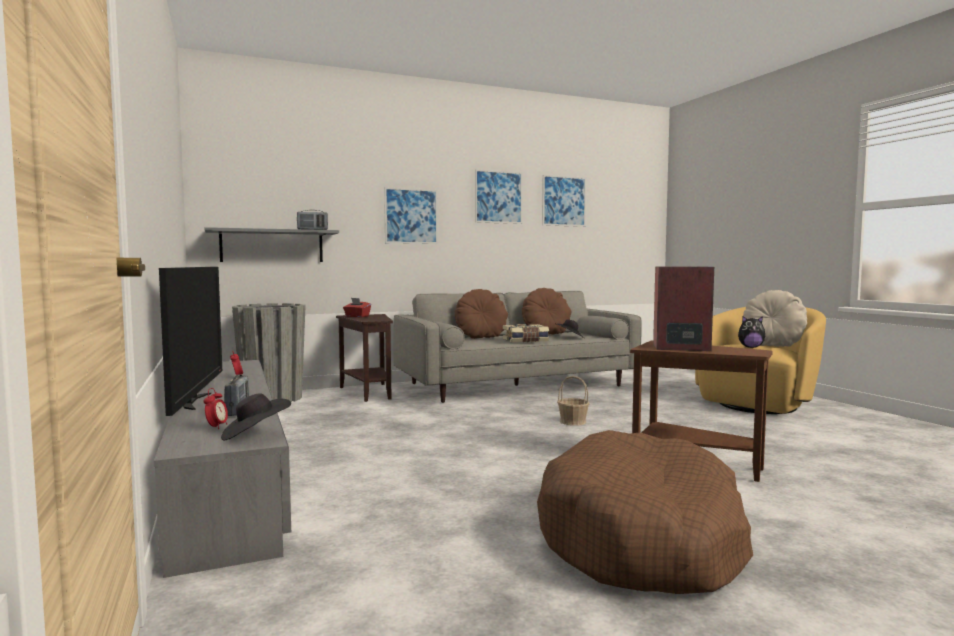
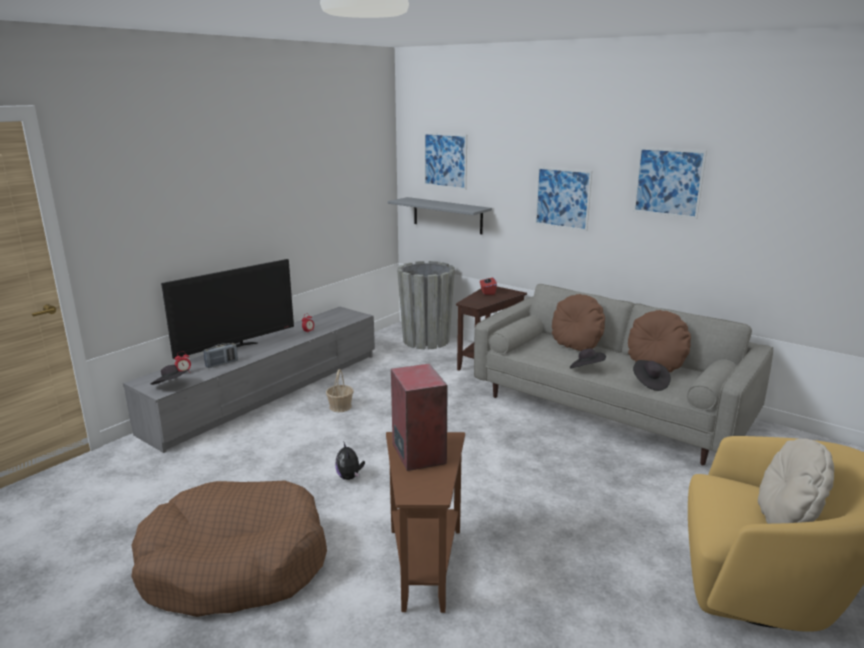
camera: 60 degrees right, 15 degrees up
(312, 229) = (460, 208): radio -> none
(525, 341) = (586, 369): book -> black hat
(564, 201) = (772, 192): picture -> picture (445, 160)
(572, 422) = (503, 472): basket -> basket (340, 407)
(750, 347) = (724, 504): plush toy -> plush toy (349, 477)

